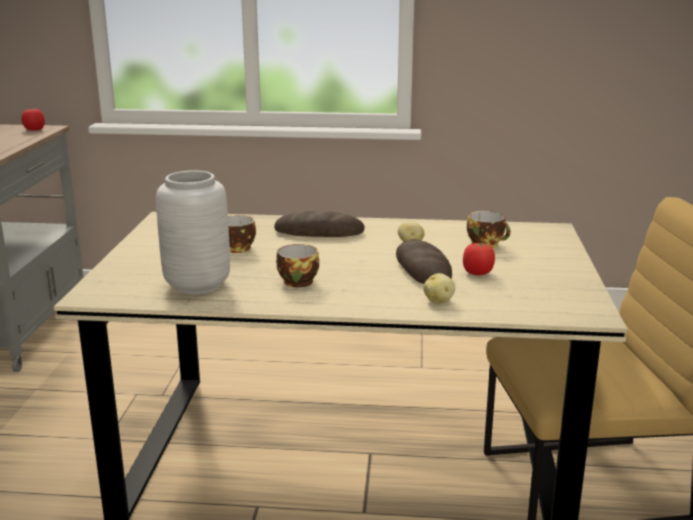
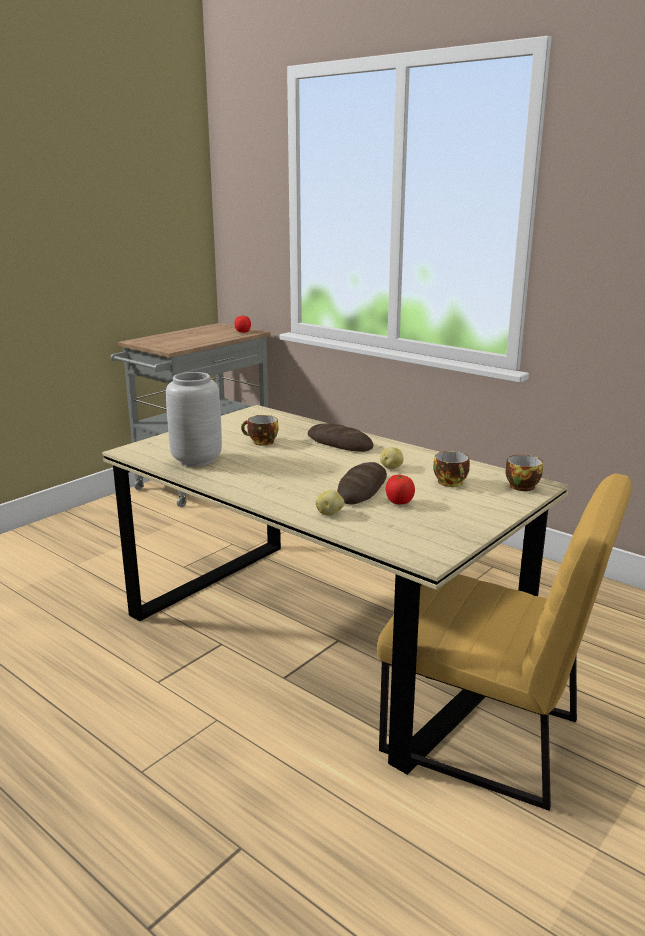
camera: 35 degrees right, 0 degrees up
(296, 281) = (259, 473): cup -> cup (521, 485)

